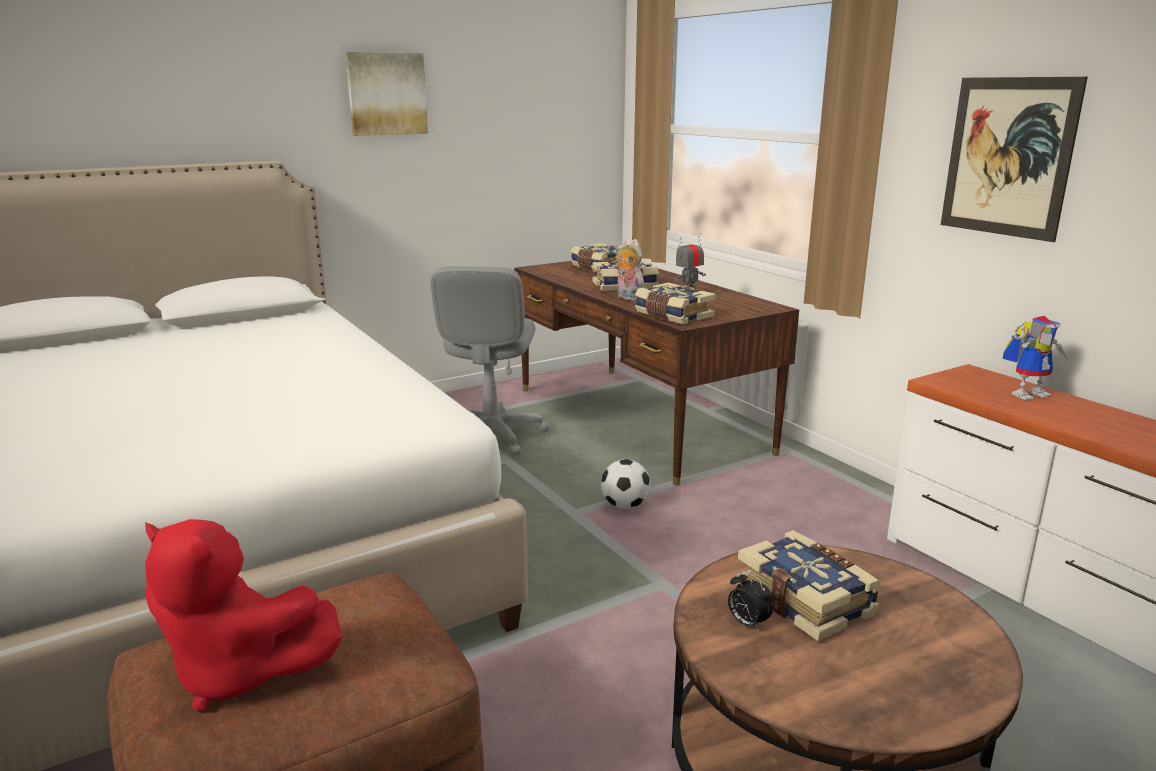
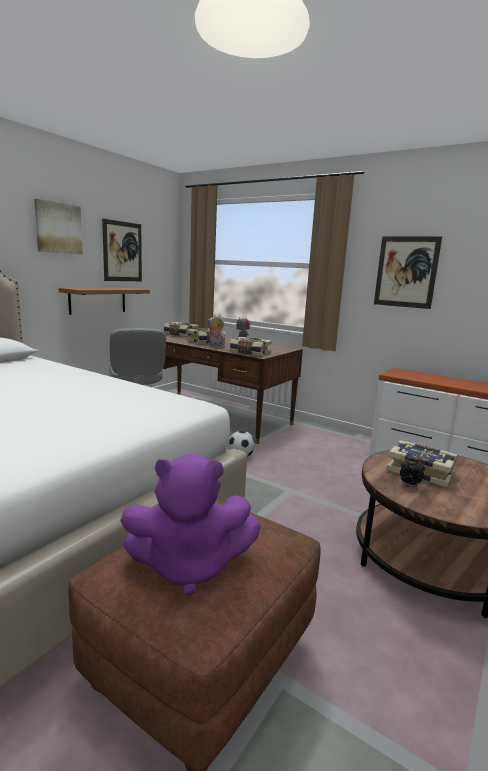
camera: 25 degrees left, 5 degrees down
(239, 673) = (189, 566): red plush toy -> purple plush toy
(459, 208) = (98, 300): none -> shelf
(506, 121) = (122, 251): none -> picture
(1028, 393) = (429, 376): toy robot -> none

